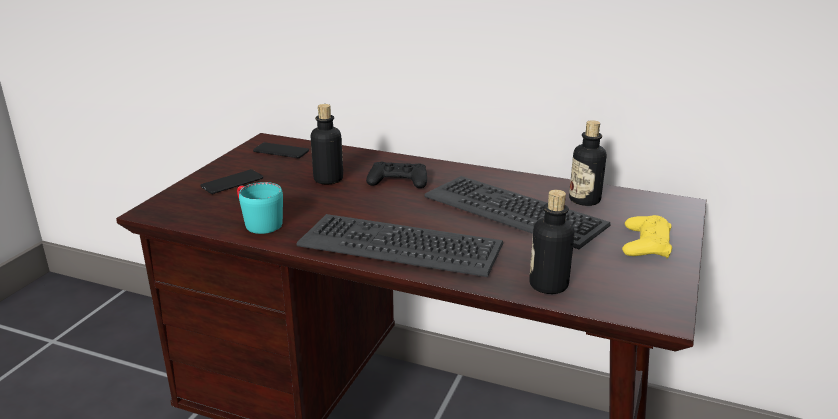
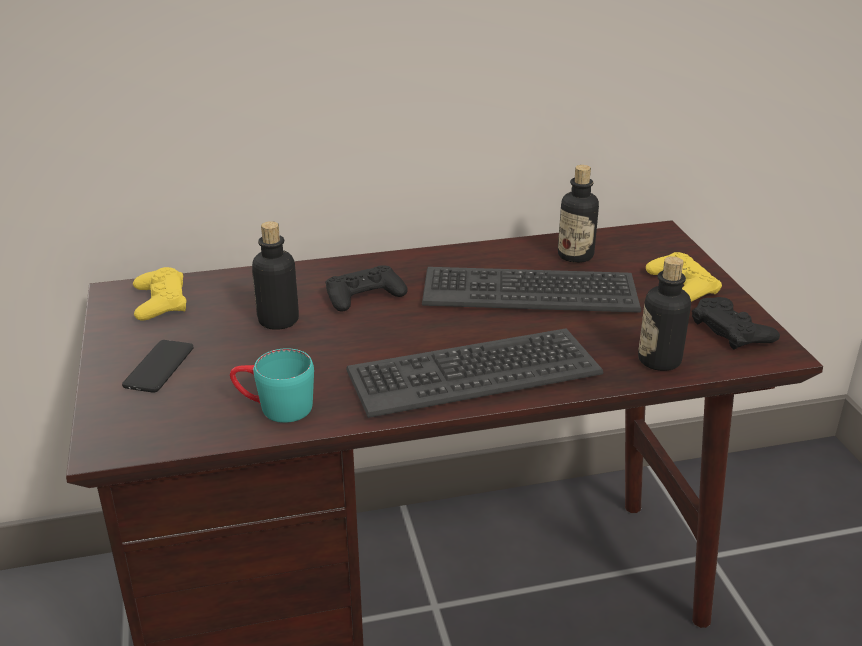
camera: 35 degrees left, 5 degrees up
(281, 151) = (160, 301): phone -> yellow game controller
(643, 286) = (732, 330): none -> black game controller

